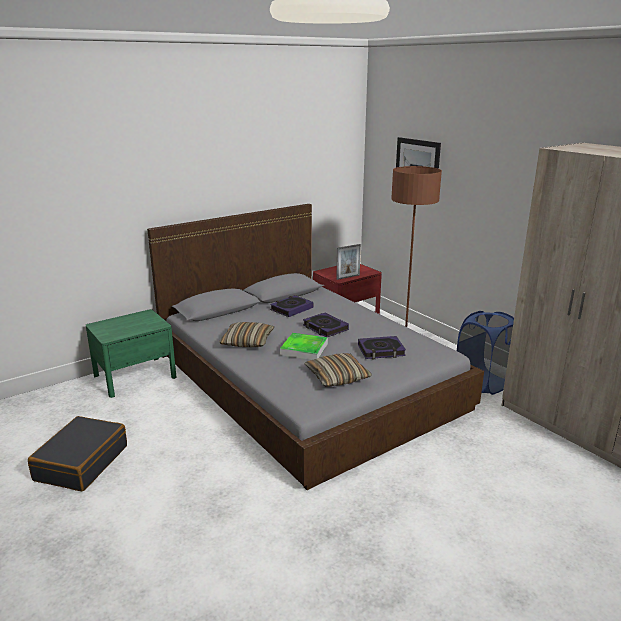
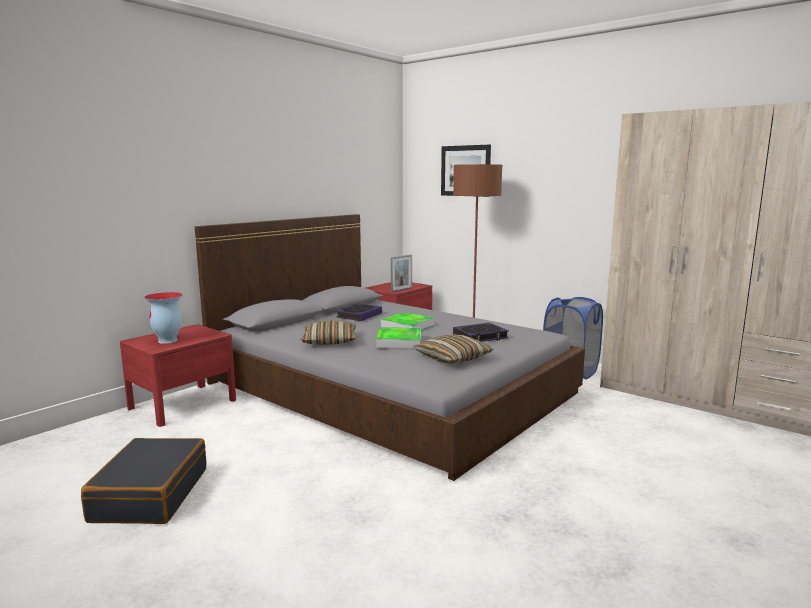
camera: 15 degrees left, 10 degrees down
(120, 328) = (168, 341): none -> vase
(135, 376) = (183, 404): green nightstand -> red nightstand
(325, 328) = (407, 325): book -> tray

